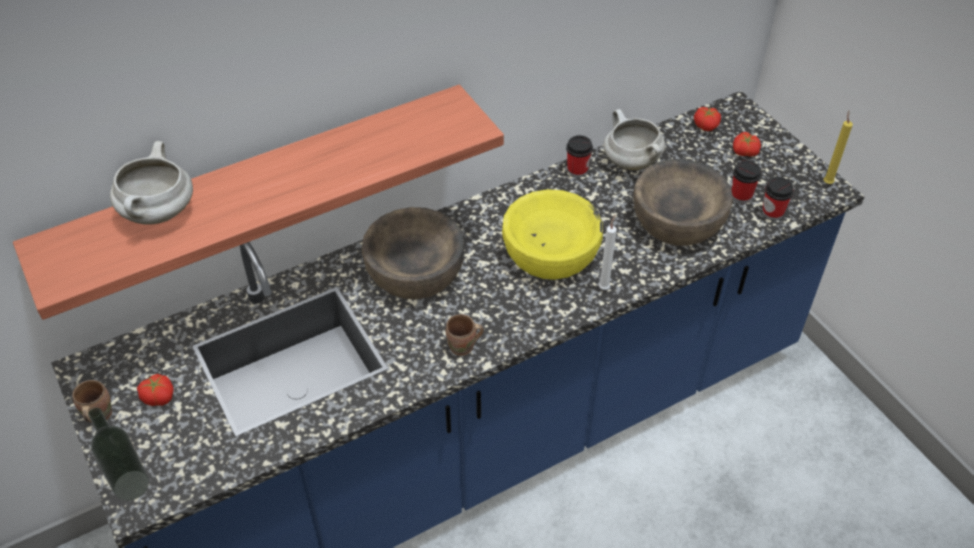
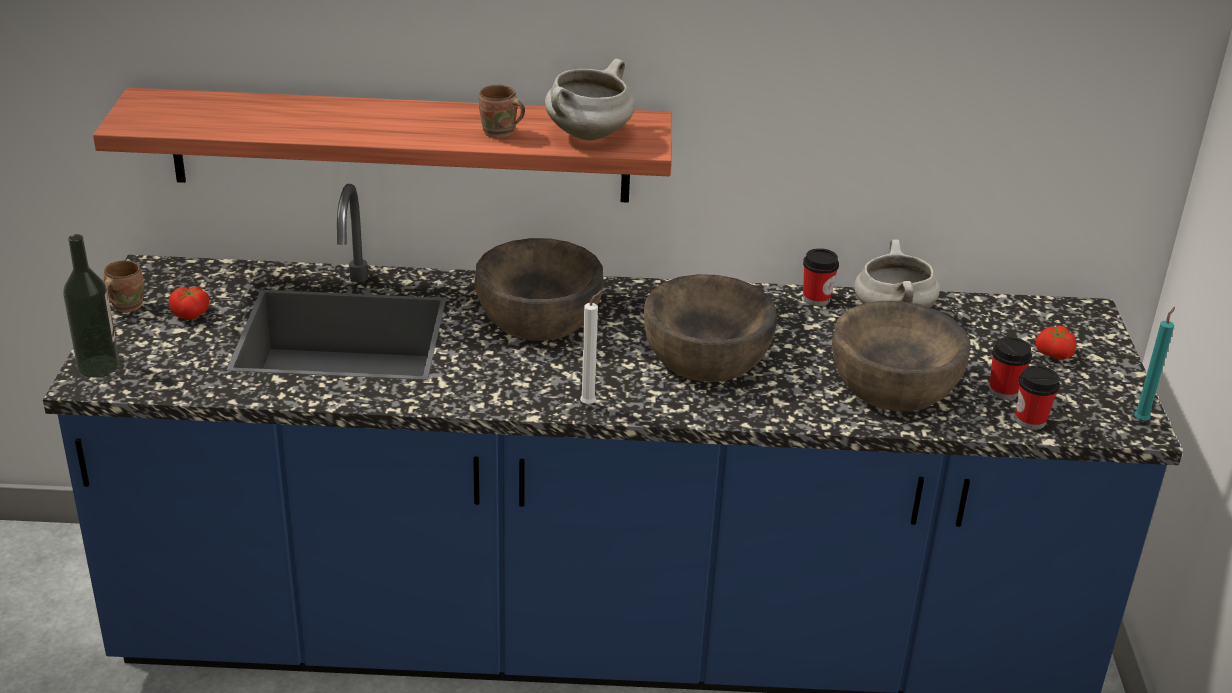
camera: 30 degrees right, 15 degrees down
(159, 214) = (267, 109): white cooking pot -> white cooking pot (588, 135)
(463, 347) = (523, 394): brown mug -> brown mug (499, 133)
(550, 253) = (707, 355): yellow bowl -> brown bowl
(604, 287) = (739, 406): white candle -> white candle (590, 404)
(706, 125) = (1028, 314): tomato -> none
(827, 182) = (1141, 420): yellow candle -> turquoise candle

